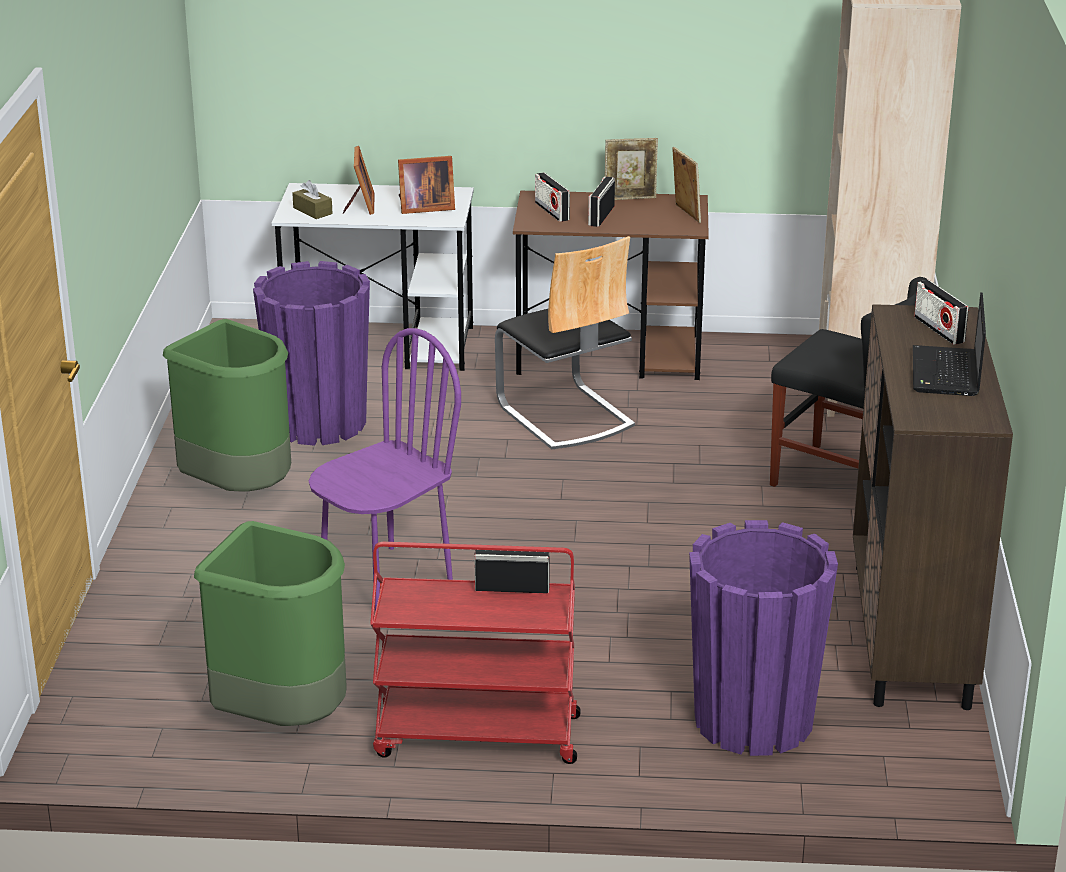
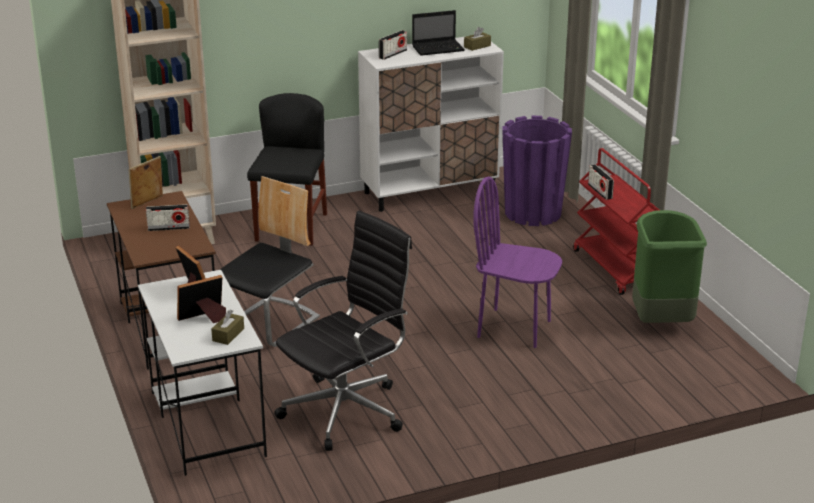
camera: 115 degrees left, 0 degrees up
(239, 489) = (459, 411): green trash can -> none
(319, 423) = (347, 410): purple planter -> black office chair
(552, 211) = (170, 245): radio -> none
(630, 198) = (128, 225): picture frame -> none
(911, 635) = (430, 192): brown cabinet -> white cabinet
(937, 411) = (477, 46): none -> brown tissue box

